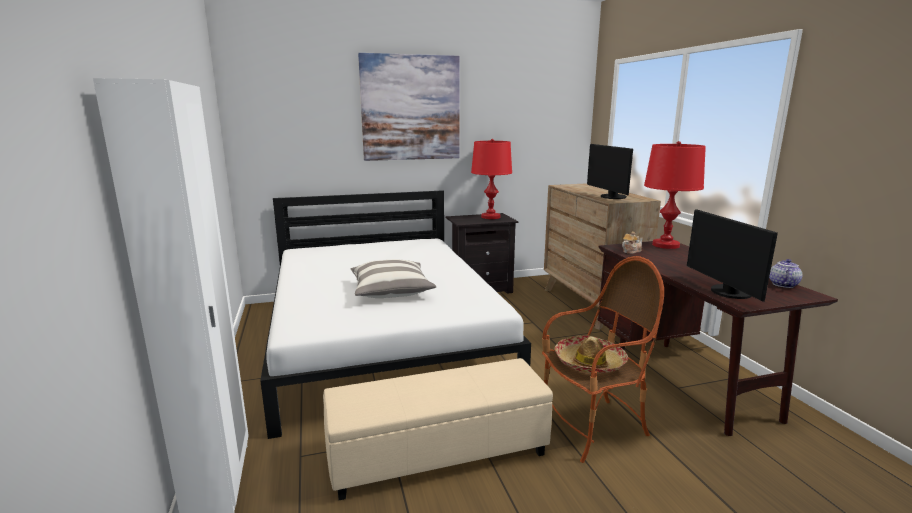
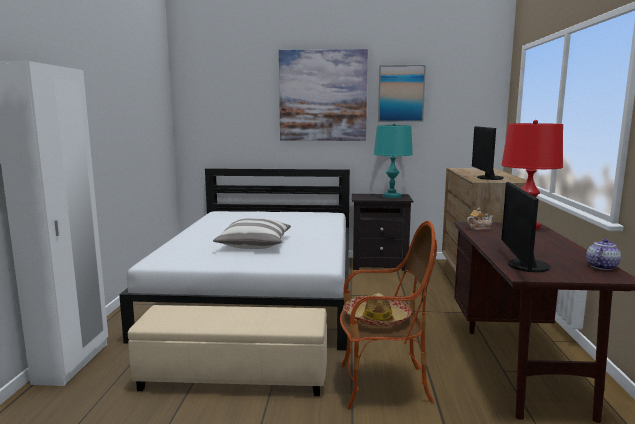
camera: 20 degrees right, 5 degrees down
(490, 217) = (391, 196): red table lamp -> turquoise table lamp
(493, 106) = (401, 93): none -> picture

